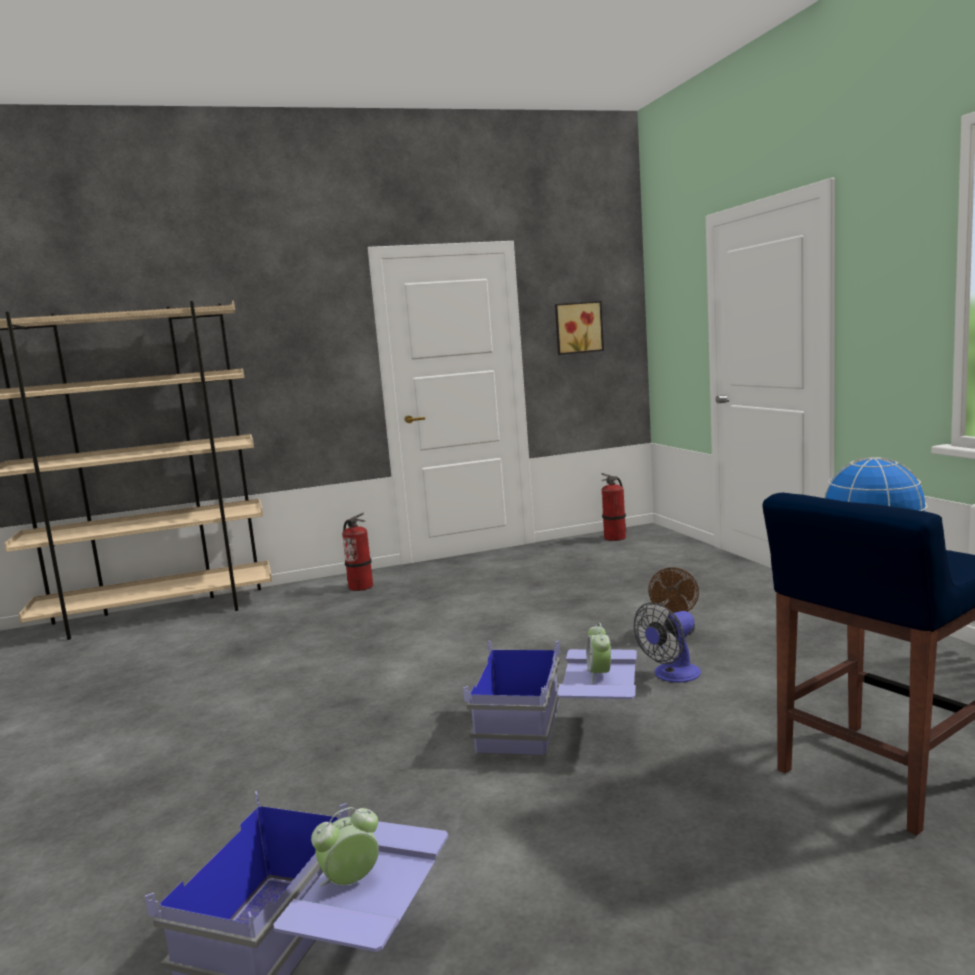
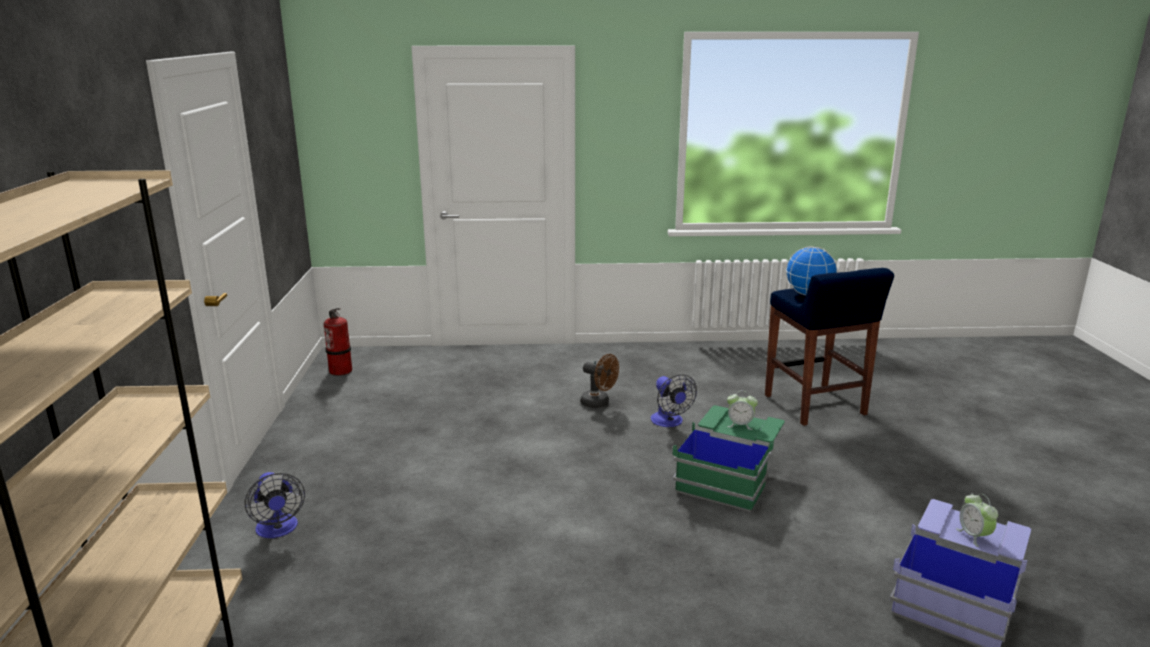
camera: 75 degrees left, 10 degrees up
(361, 587) = (278, 530): fire extinguisher -> fan
(559, 731) = (729, 476): blue storage box -> green storage box
(578, 327) = (274, 154): picture -> none

